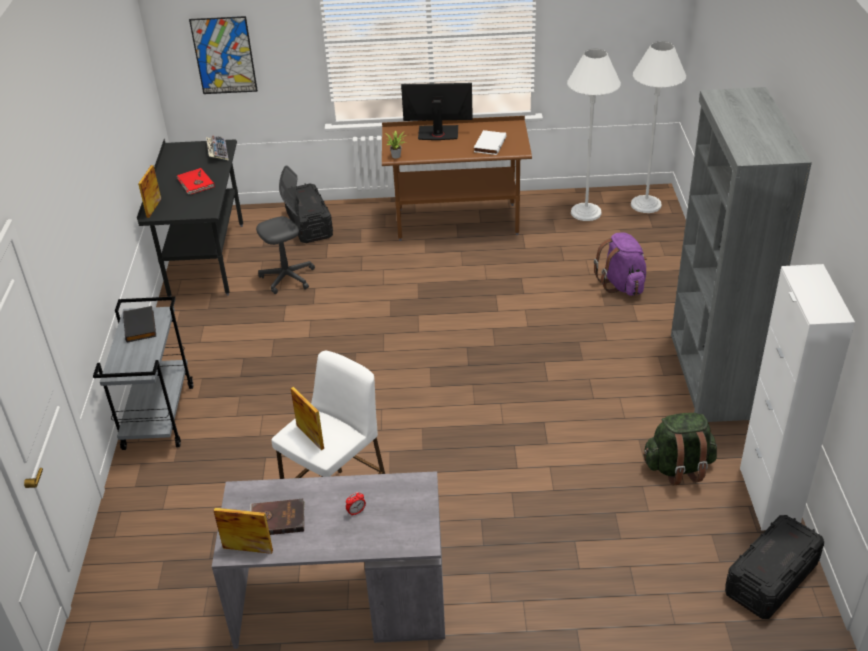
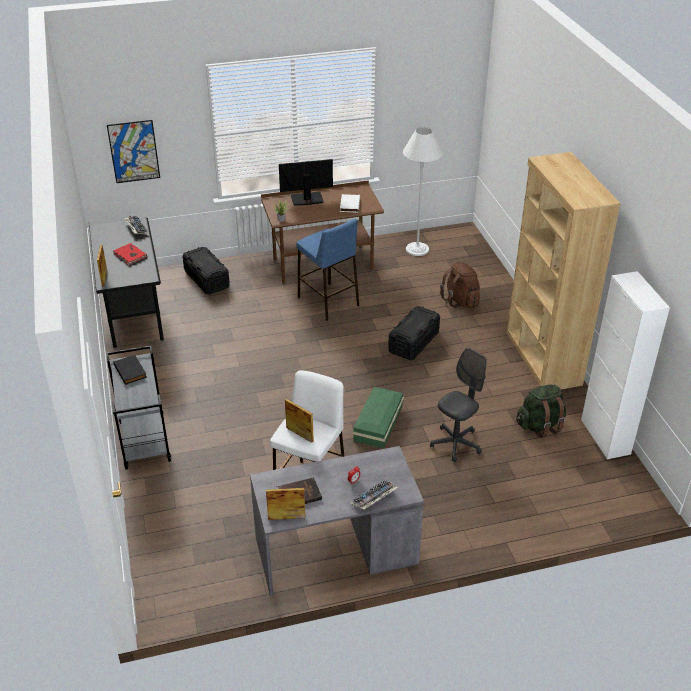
camera: 15 degrees left, 0 degrees up
(288, 278) = (205, 323): grey office chair -> grey office chair (455, 444)
(373, 541) = (374, 499): none -> keyboard
(448, 268) = (328, 302): none -> blue stool
(455, 434) = (377, 424): none -> green storage box
(622, 284) = (460, 301): purple backpack -> brown backpack
(646, 204) = (459, 239): white floor lamp -> none
(710, 375) = (542, 359): grey bookcase -> brown bookcase
(771, 579) = (622, 489): black storage box -> black storage box (414, 342)

